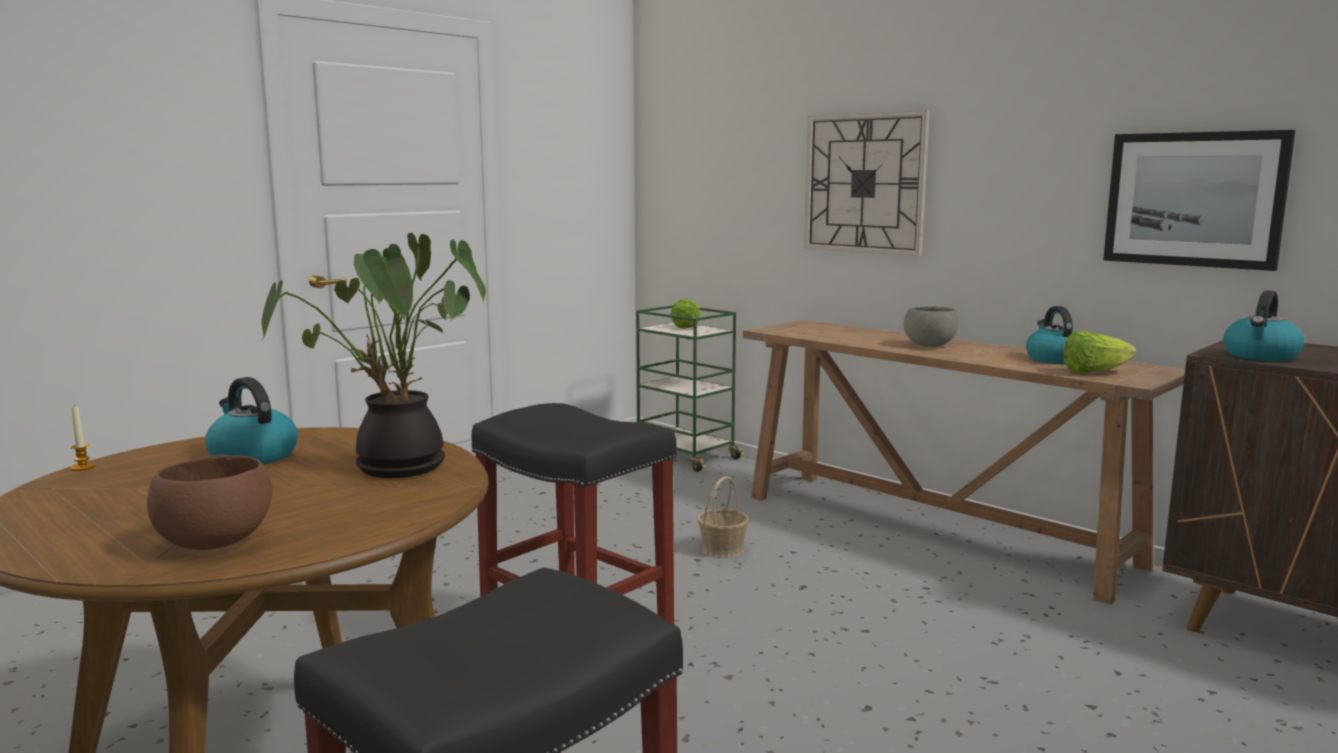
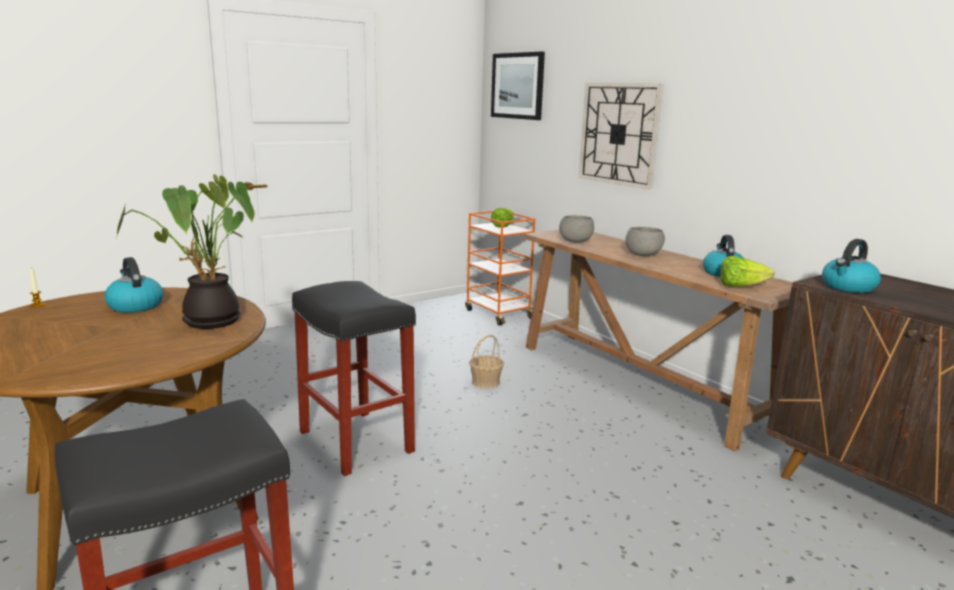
camera: 10 degrees right, 5 degrees up
(213, 543) = (62, 363): brown bowl -> none
(686, 456) = (498, 314): green cart -> orange cart
(822, 335) = (575, 241): none -> grey bowl
(1194, 199) = (834, 162): picture -> picture (517, 86)

